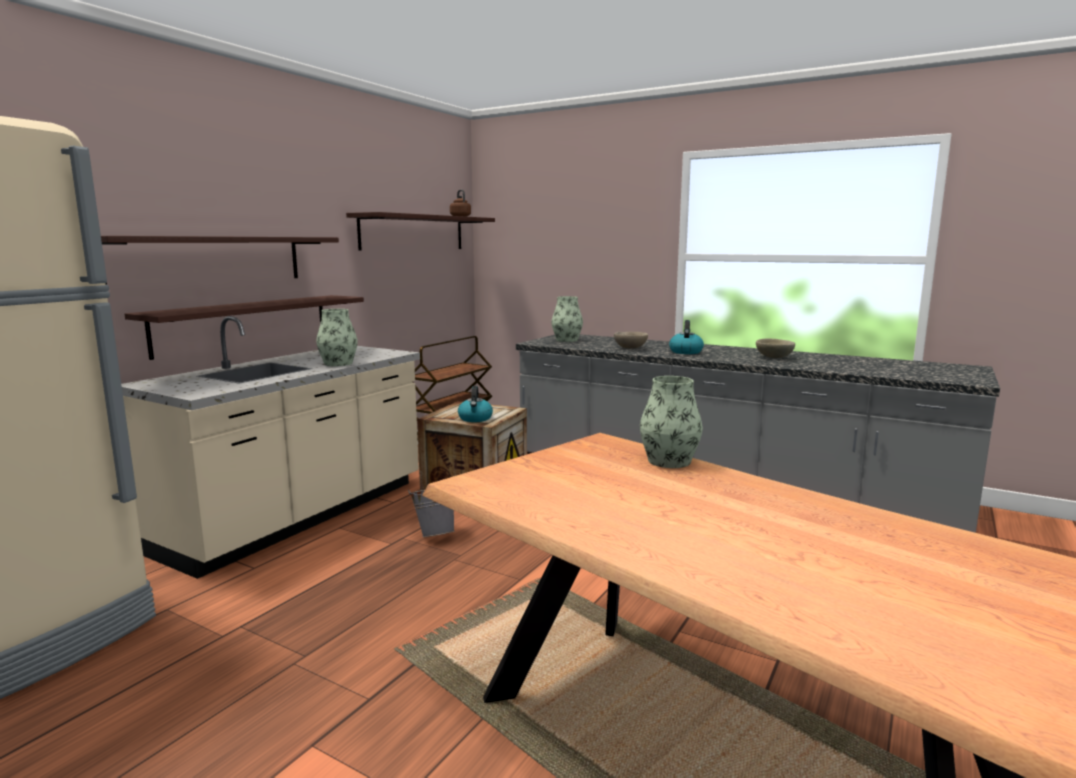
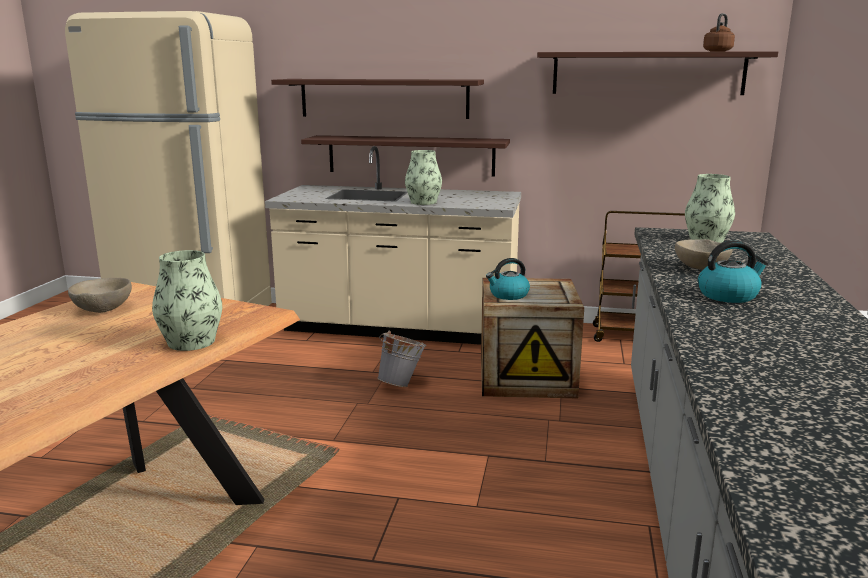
camera: 70 degrees right, 5 degrees up
(773, 357) = (788, 351): beige bowl -> beige bowl (103, 309)

